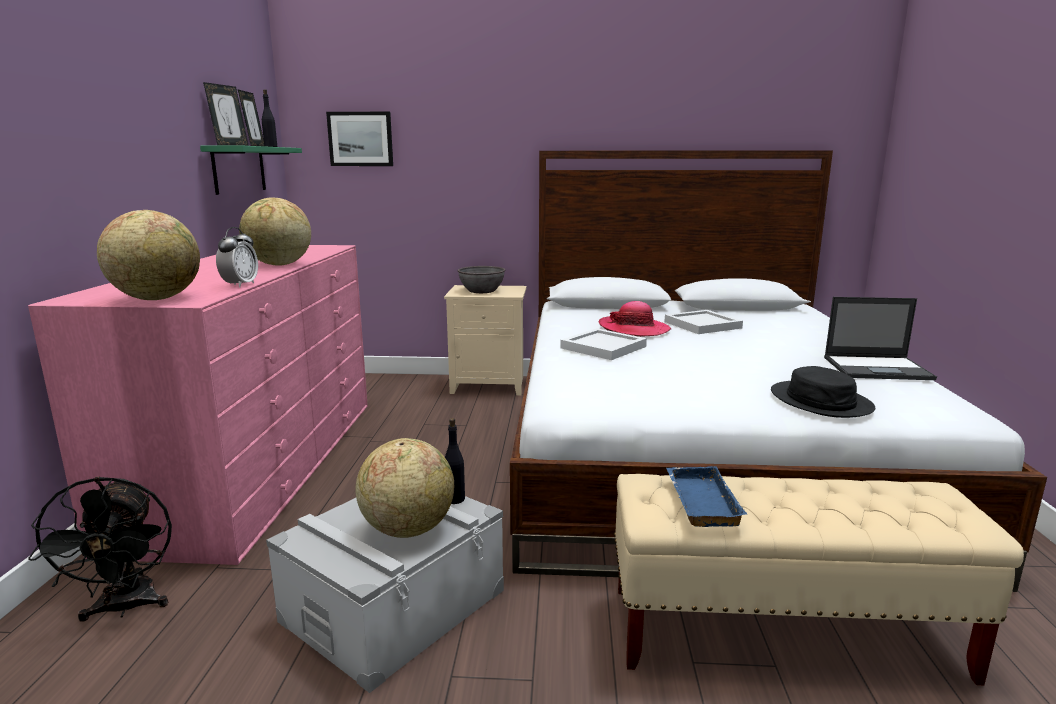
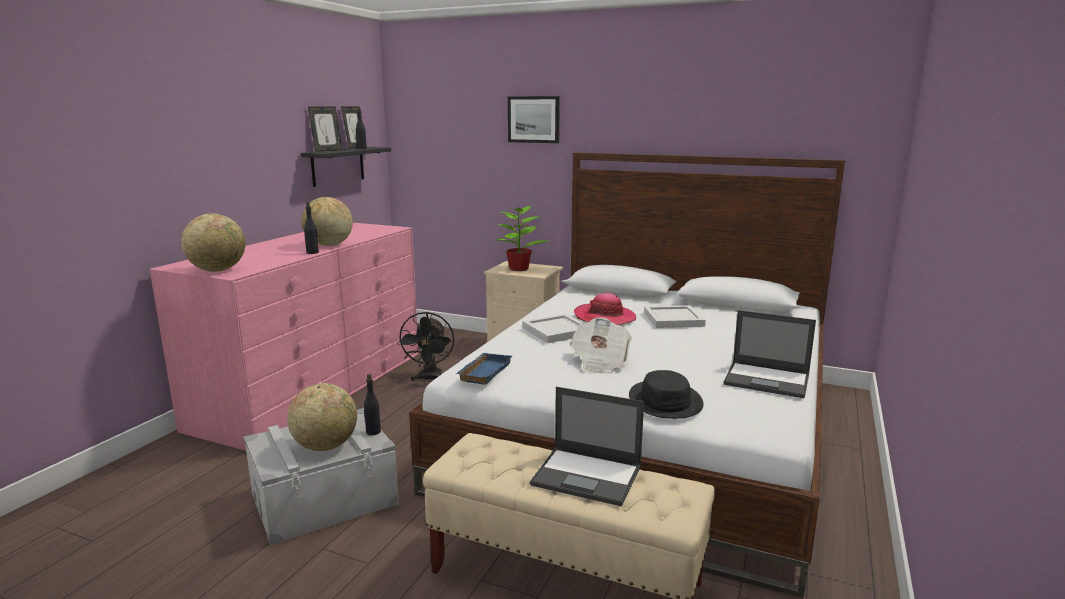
camera: 20 degrees right, 0 degrees up
(125, 608) = (180, 466): black fan -> black fan (430, 379)
(239, 169) = (338, 166): green shelf -> black shelf
(240, 285) = (278, 262): alarm clock -> none
(270, 273) = (312, 252): none -> black bottle
(360, 139) = (440, 139): picture -> picture (534, 119)
(481, 291) = (519, 269): grey bowl -> potted plant
(694, 372) = (599, 362): none -> newspaper
(699, 501) = (492, 461): blue tray -> blue tray (483, 372)
(825, 497) = (588, 476): none -> laptop

